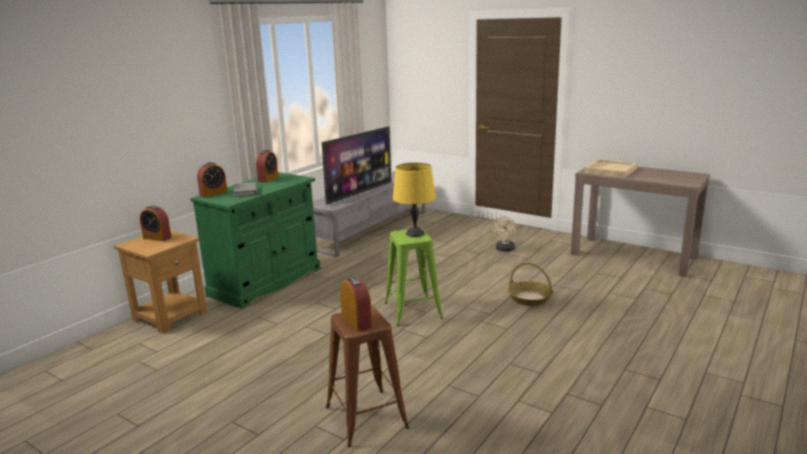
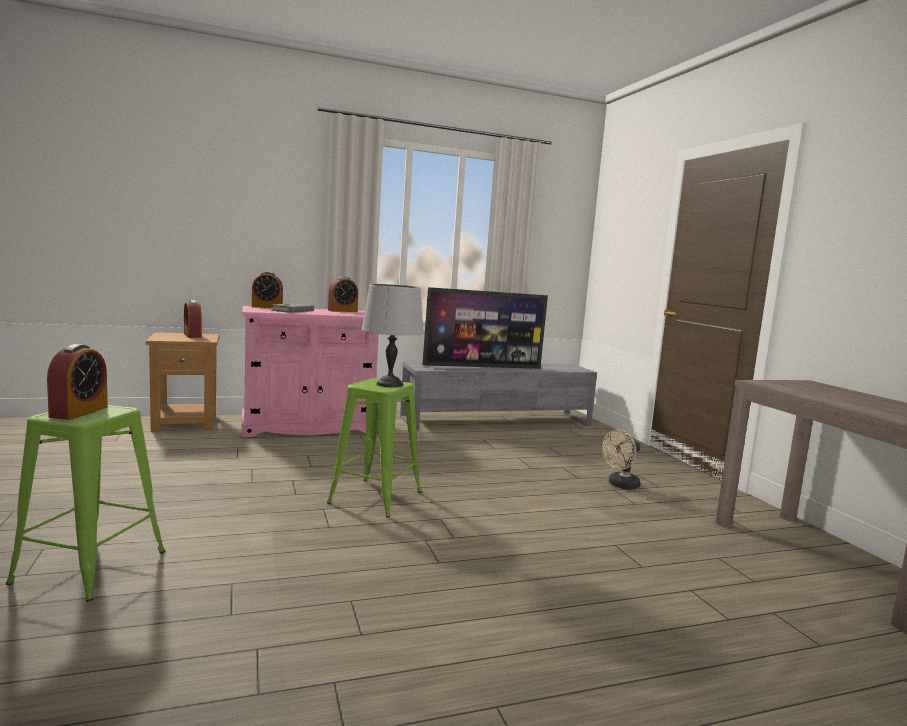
camera: 35 degrees right, 10 degrees down
(266, 282) = (308, 427): green cabinet -> pink cabinet
(366, 417) = (89, 567): brown stool -> green stool
(415, 233) = (389, 384): yellow table lamp -> grey table lamp
(530, 298) = (544, 545): basket -> none
(610, 170) = (809, 389): beige tray -> none

